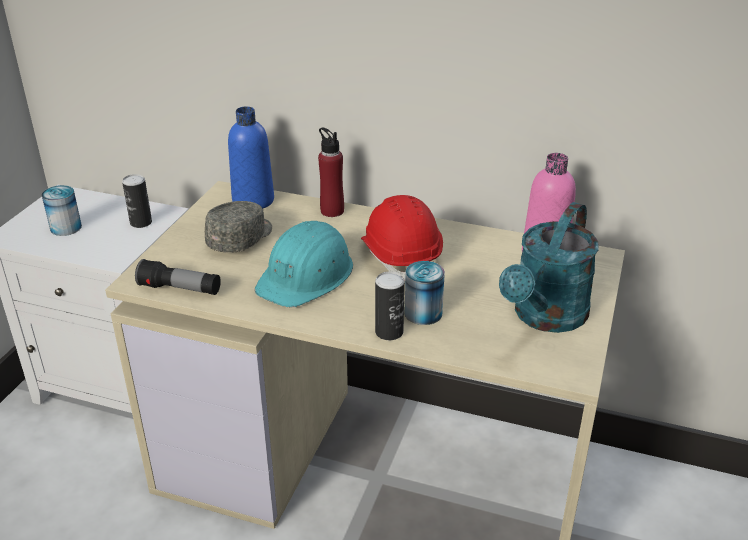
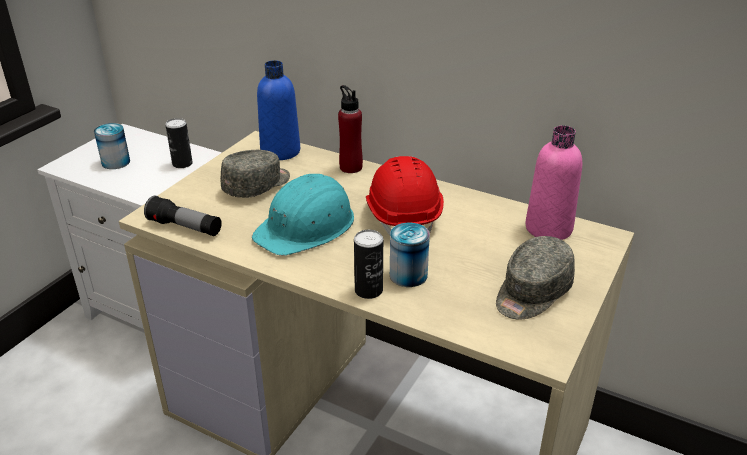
camera: 10 degrees right, 0 degrees up
(545, 318) = (531, 293): turquoise watering can -> grey cap

